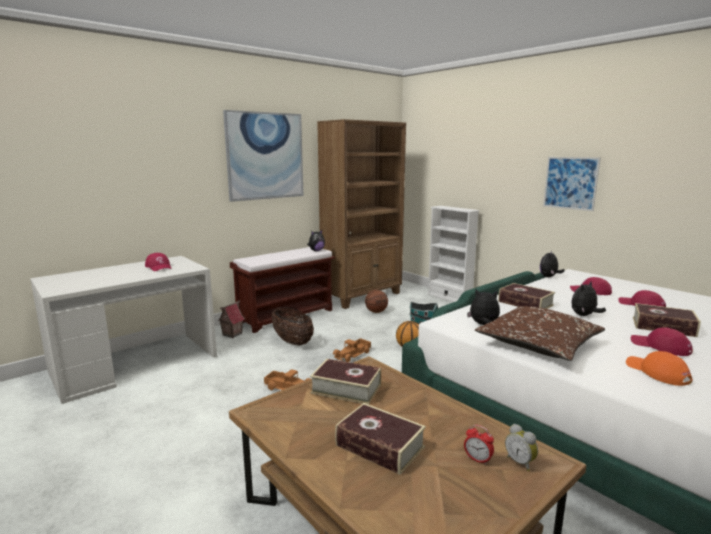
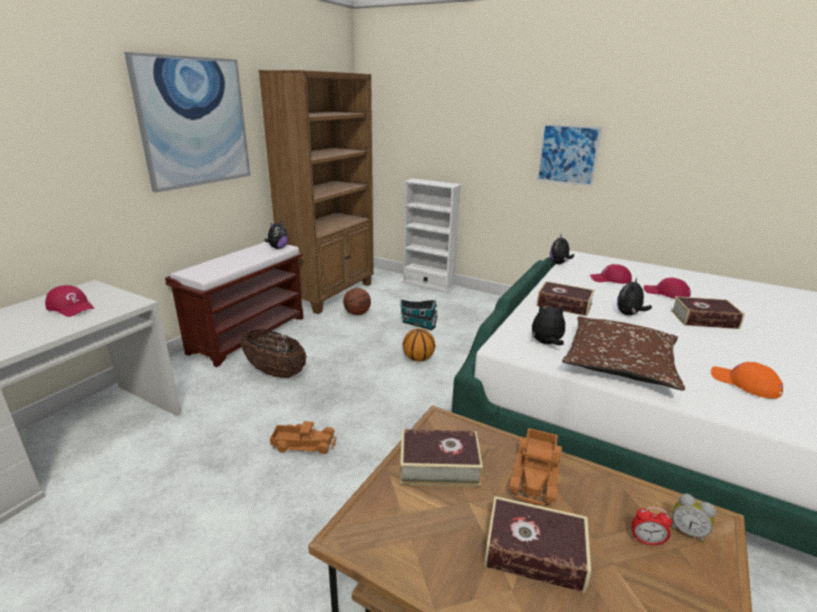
camera: 20 degrees left, 10 degrees up
(232, 334) = (187, 374): toy house -> none
(353, 355) = (359, 379): toy truck -> toy truck (537, 474)
(660, 347) = (721, 347): red cap -> none

